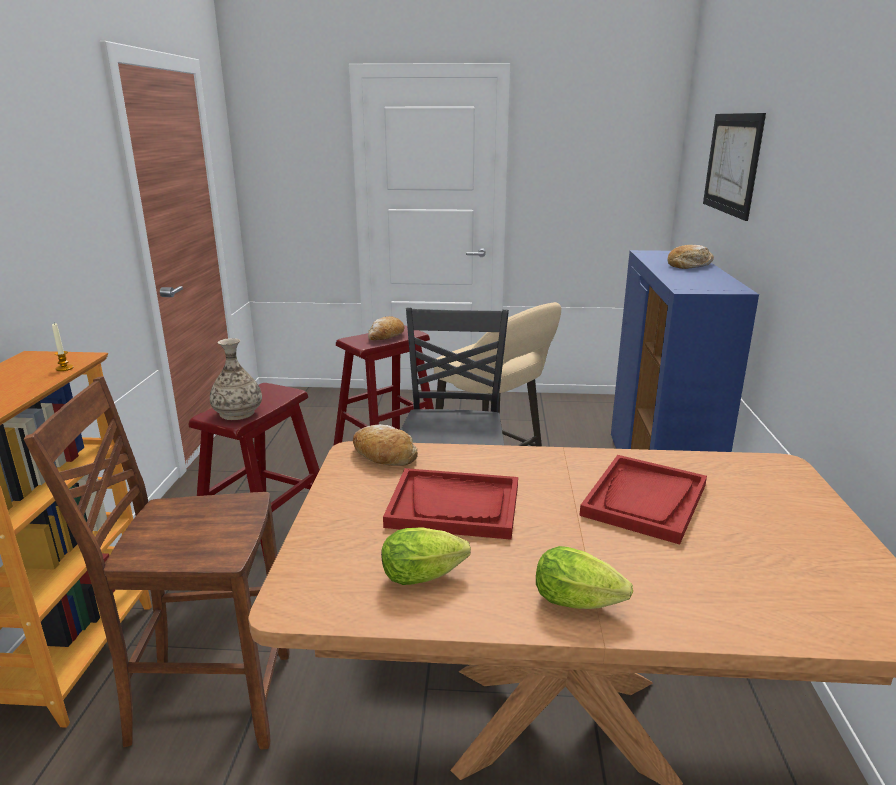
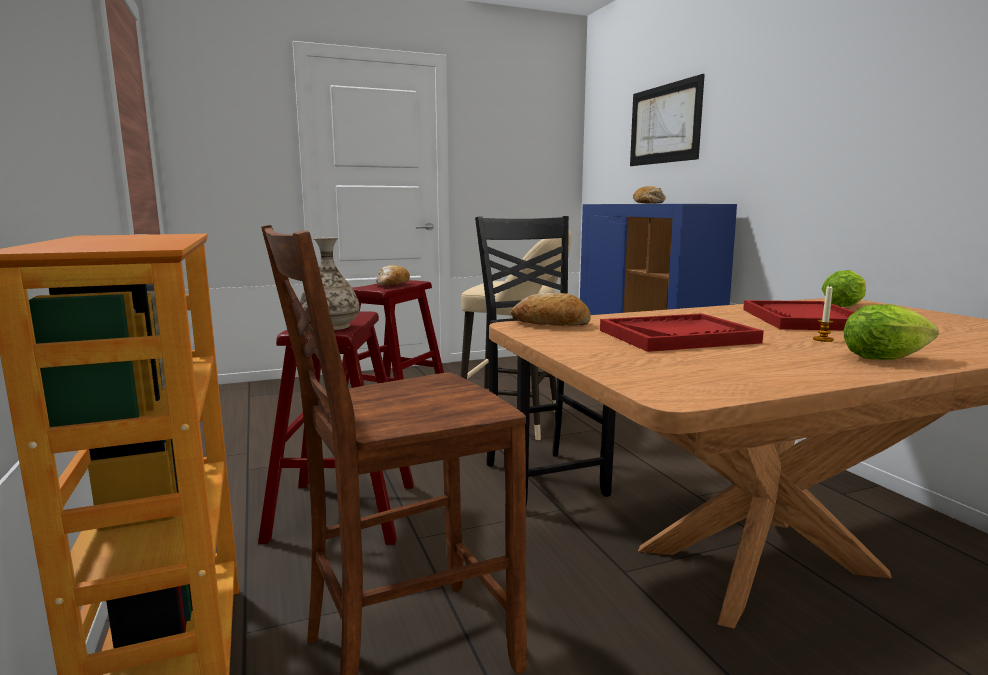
camera: 25 degrees left, 10 degrees down
(64, 368) = (179, 236): candle -> candle (823, 339)
(427, 575) = (747, 365): lettuce -> lettuce (845, 305)

